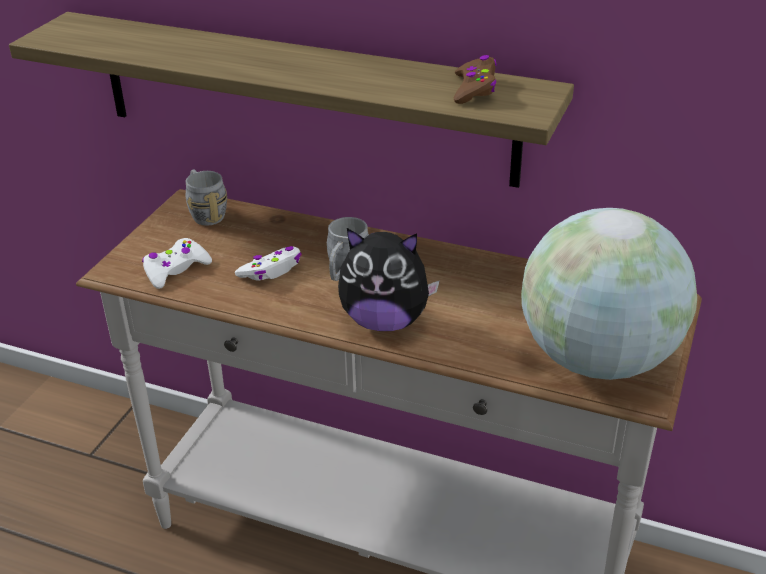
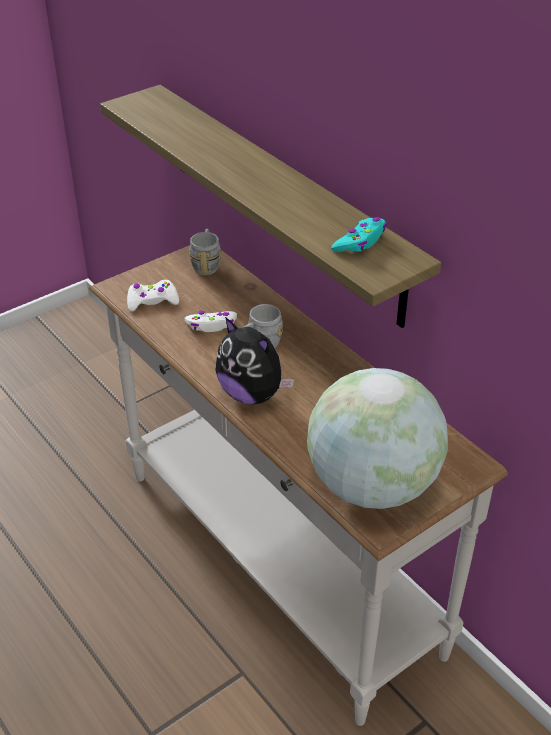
camera: 30 degrees right, 5 degrees up
(474, 89) = (360, 242): brown game controller -> turquoise game controller

